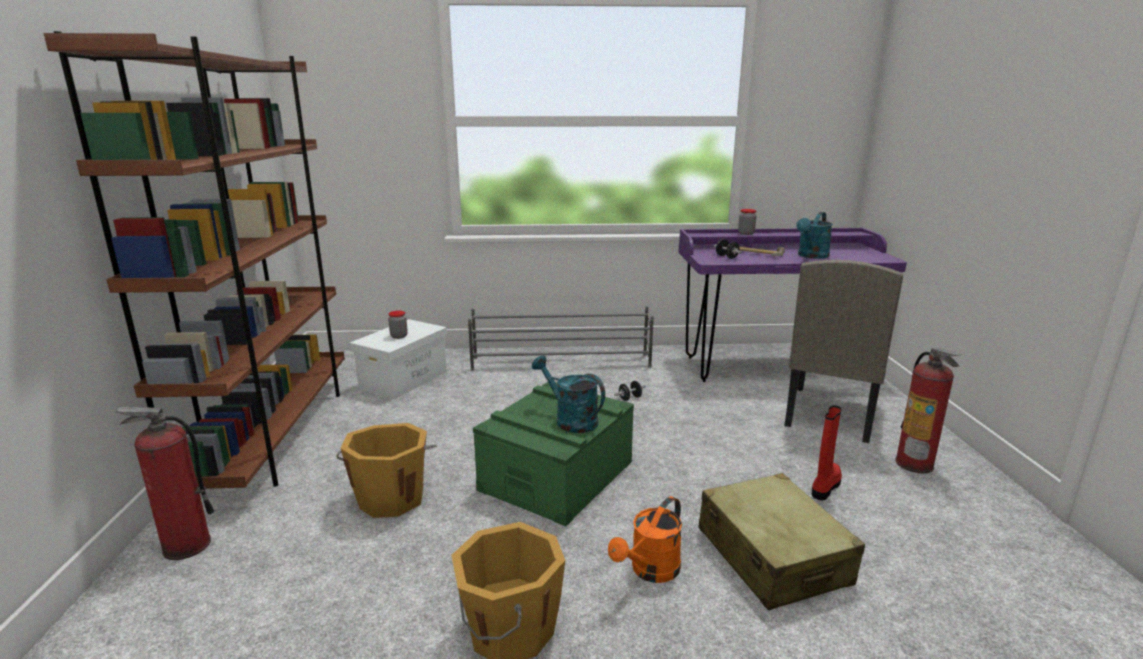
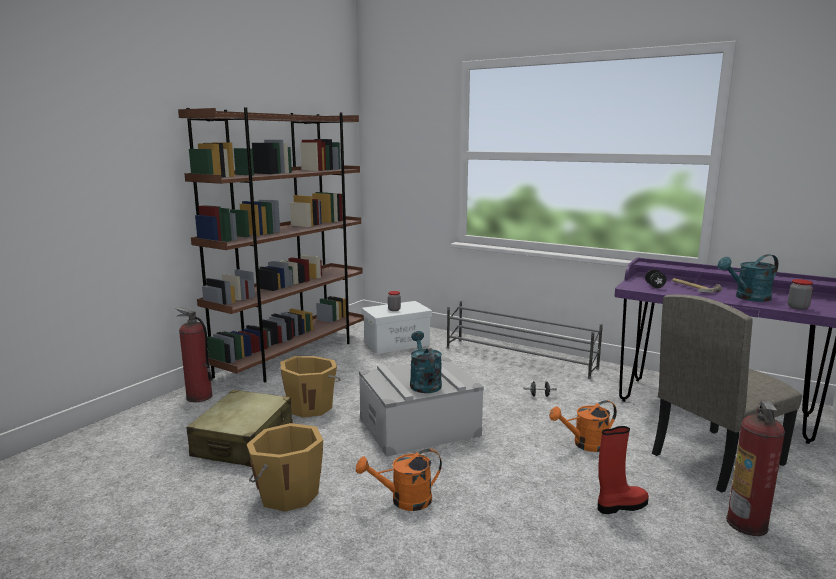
camera: 35 degrees right, 5 degrees down
(557, 476) = (419, 427): green storage box -> grey storage box
(728, 436) = (585, 445): none -> orange watering can
(746, 233) = (698, 268): jar -> jar (798, 307)
(772, 556) = (502, 529): beige suitcase -> beige suitcase (244, 441)

